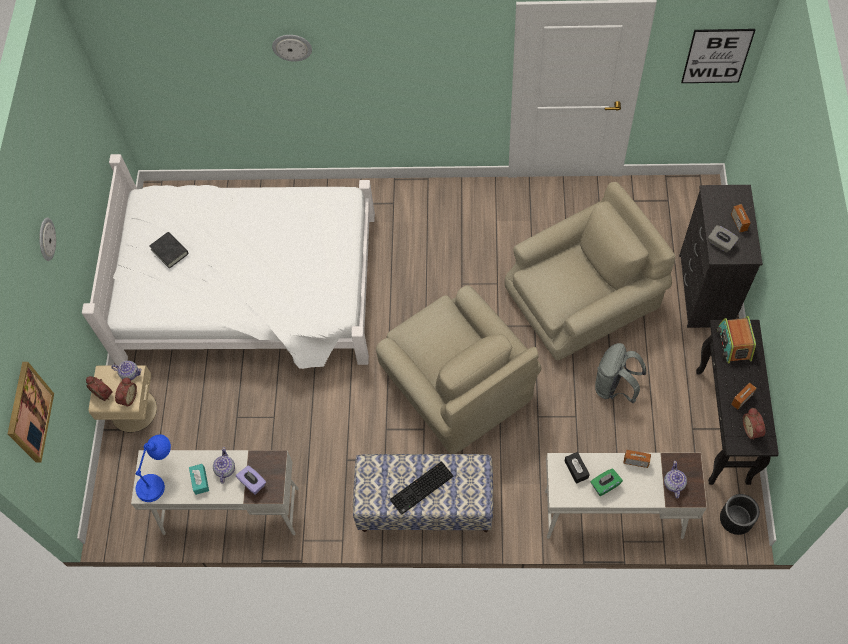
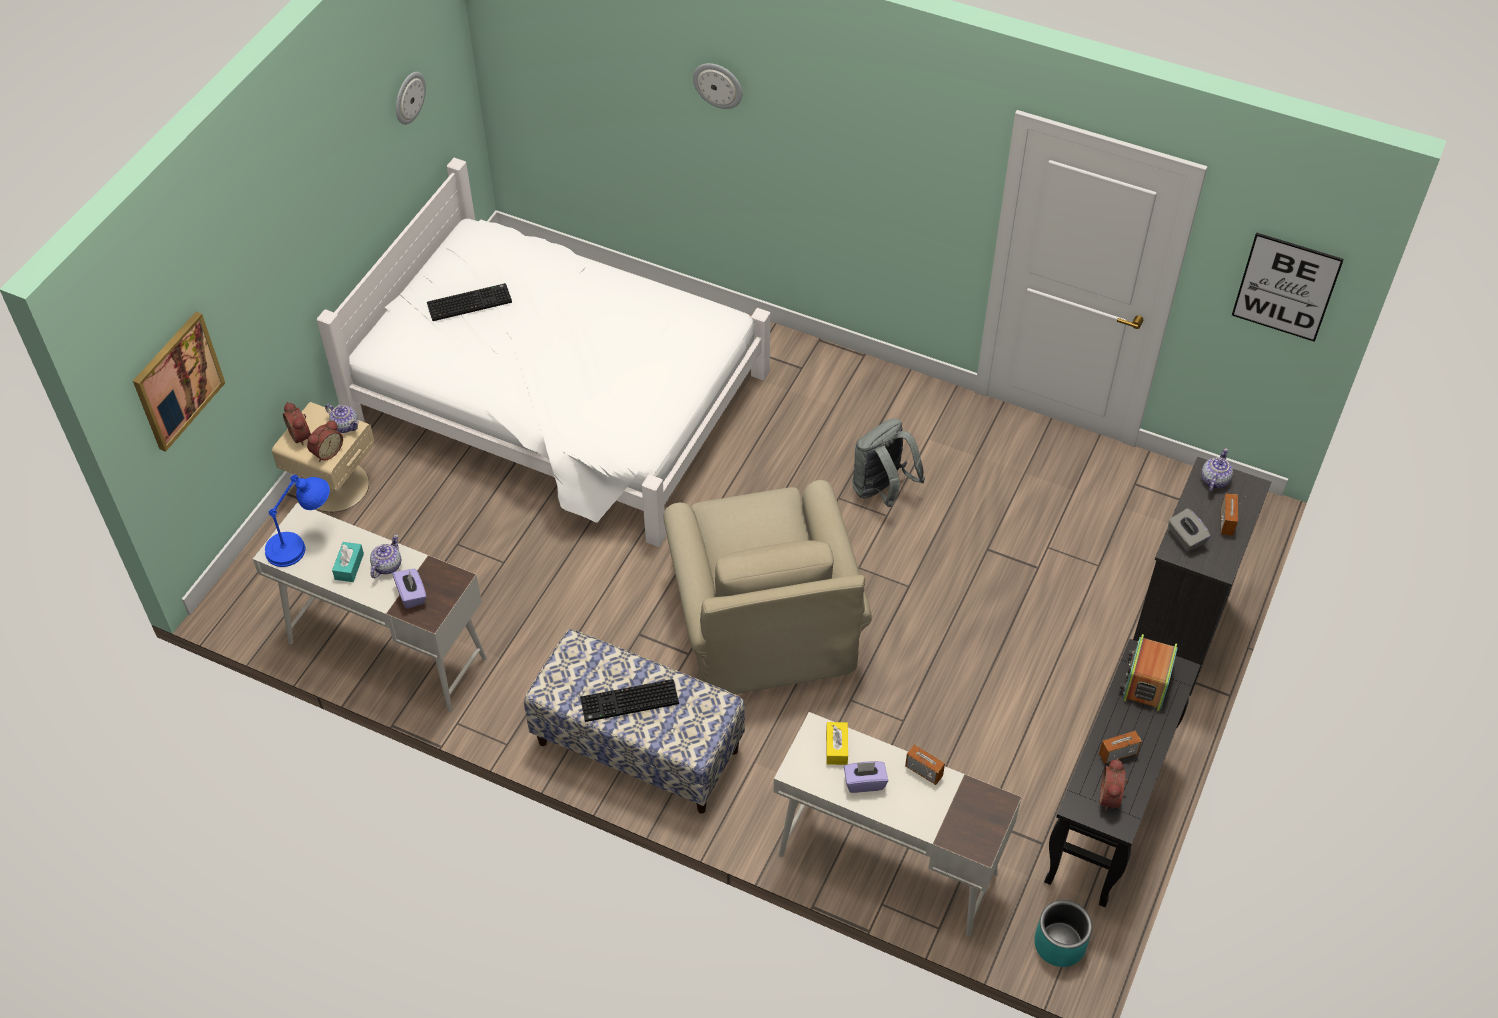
camera: 20 degrees right, 10 degrees down
(46, 239) = (301, 192): wall clock -> wall clock (409, 97)
(169, 251) = (470, 302): black book -> keyboard
(576, 469) = (836, 747): black tissue box -> yellow tissue box
(581, 298) = (993, 578): beige armchair -> none
(605, 485) = (864, 782): green tissue box -> purple tissue box
(615, 387) = (979, 705): grey backpack -> grey backpack (882, 490)
(673, 484) = (961, 819): teapot -> teapot (1214, 480)
(736, 519) = (1060, 944): black planter -> turquoise planter

